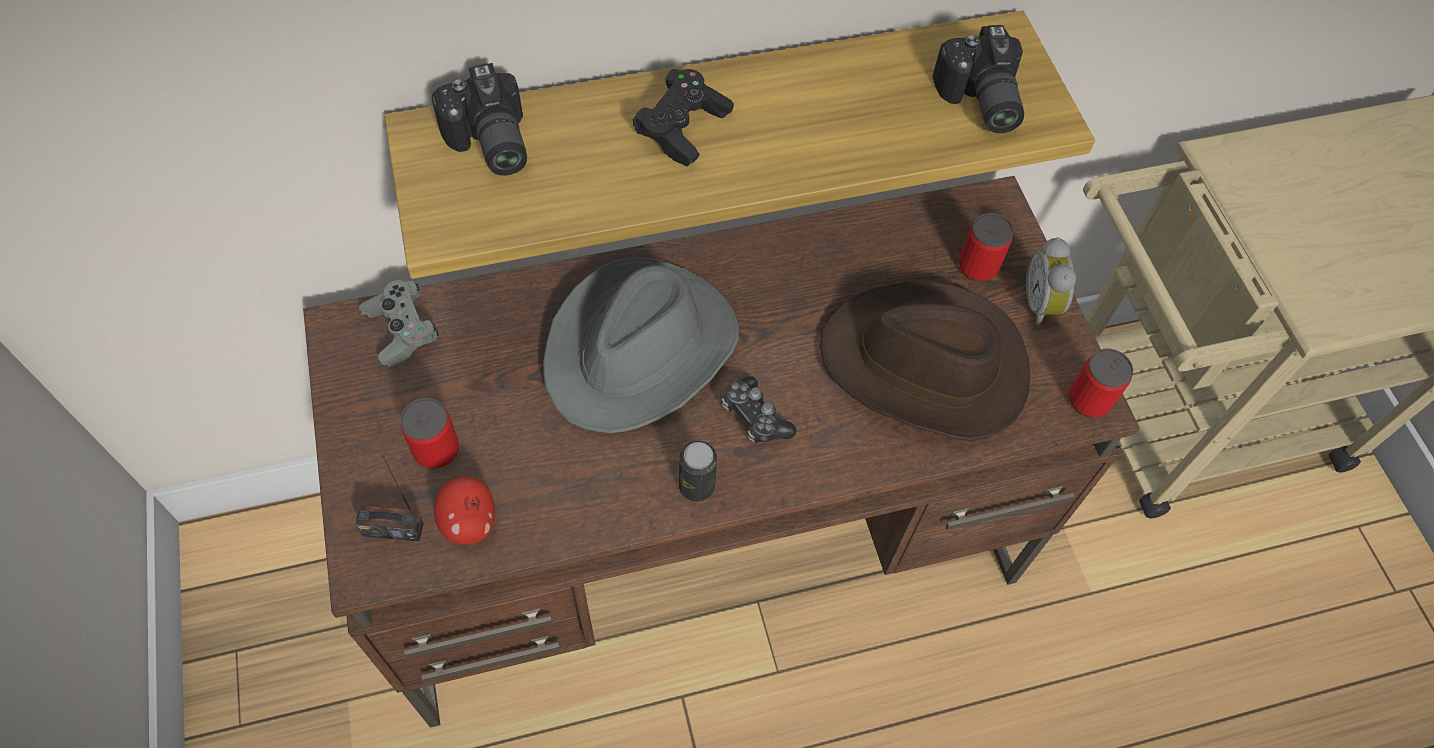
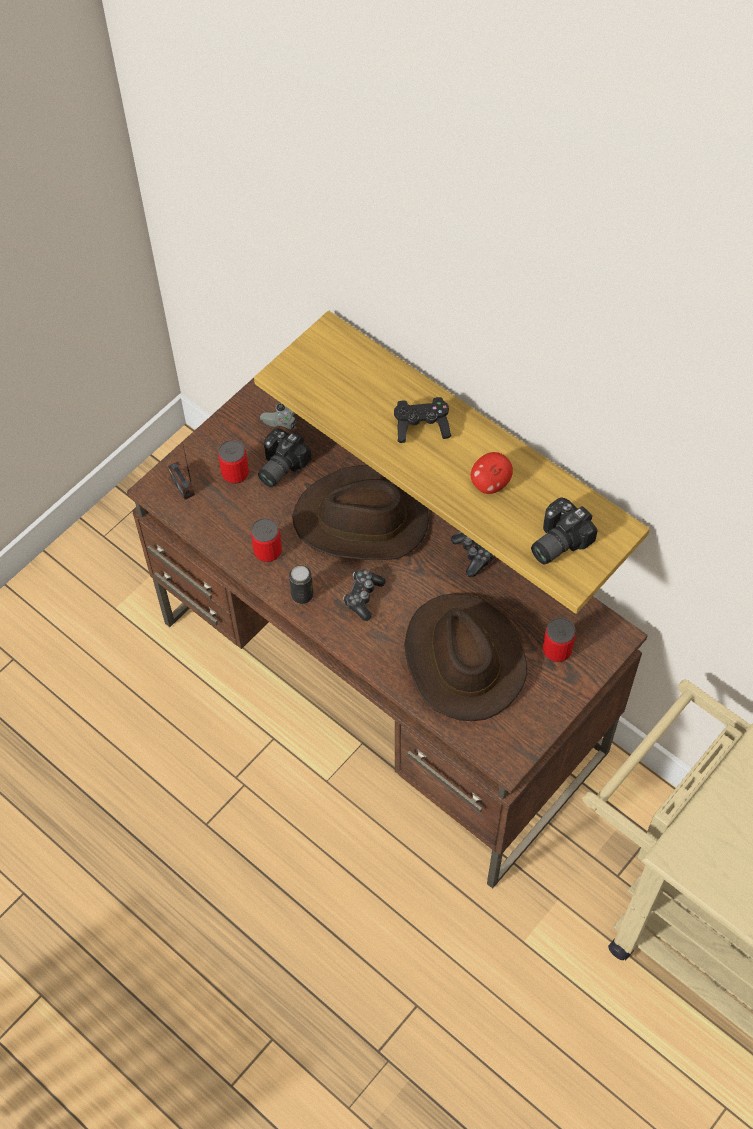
camera: 60 degrees right, 0 degrees up
(469, 522) = (209, 513): apple -> apple (490, 483)
(488, 144) = (344, 359): camera -> camera (278, 466)
(640, 349) = (362, 521): grey hat -> brown hat
(784, 265) = (473, 554): none -> game controller
(1042, 304) = (558, 697): alarm clock -> none
(1089, 400) = (508, 754): can -> can (268, 551)

